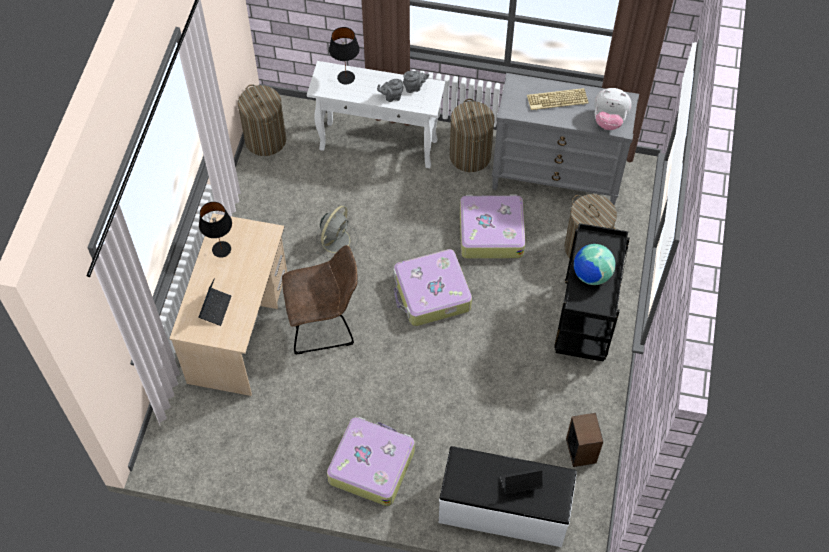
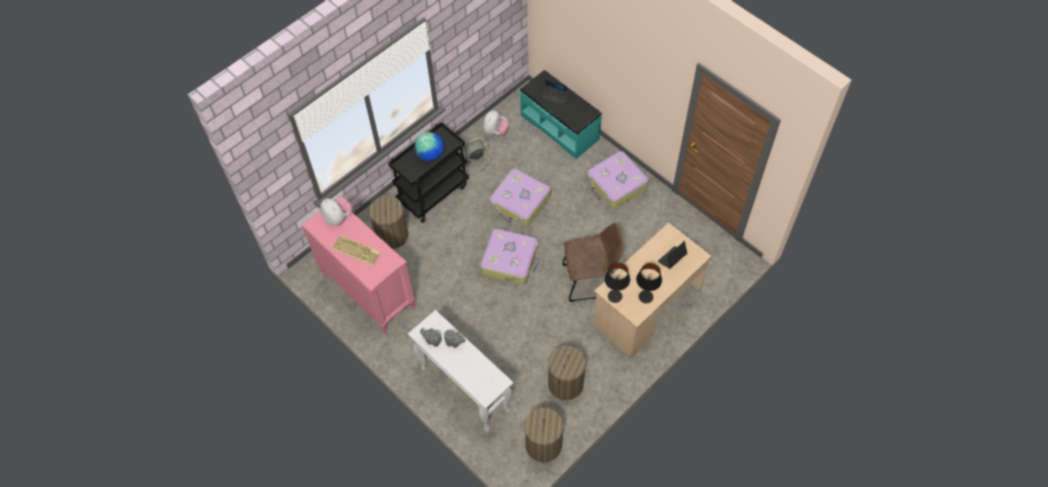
camera: 145 degrees left, 0 degrees up
(324, 324) = (590, 280): brown chair -> brown chair turned 150 degrees clockwise
(336, 239) = (545, 333): grey fan -> grey fan (474, 161)
(346, 77) = (474, 379): black table lamp -> black table lamp (614, 296)
(470, 156) = (409, 342): laundry basket -> laundry basket (565, 383)
(490, 232) = (441, 279): suitcase -> suitcase (520, 203)
(504, 510) = (560, 127): white bench -> turquoise bench
(556, 179) = (367, 290): grey dresser -> pink dresser
(581, 450) = (495, 131): speaker -> plush toy

